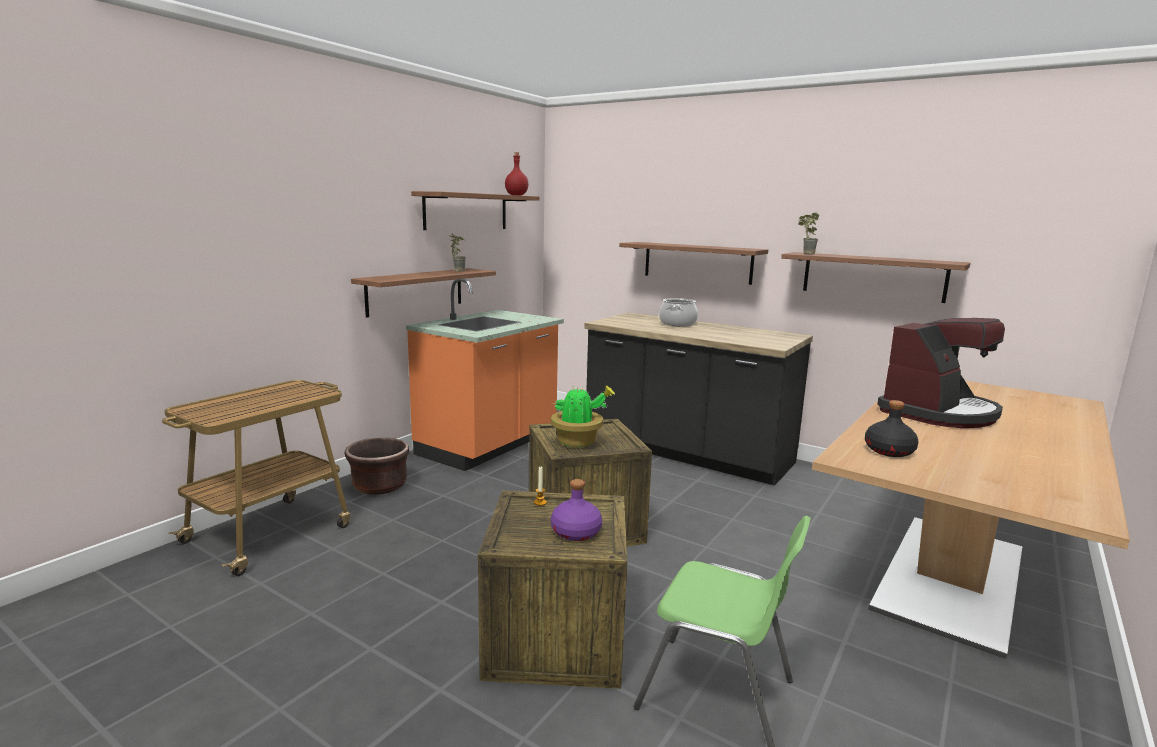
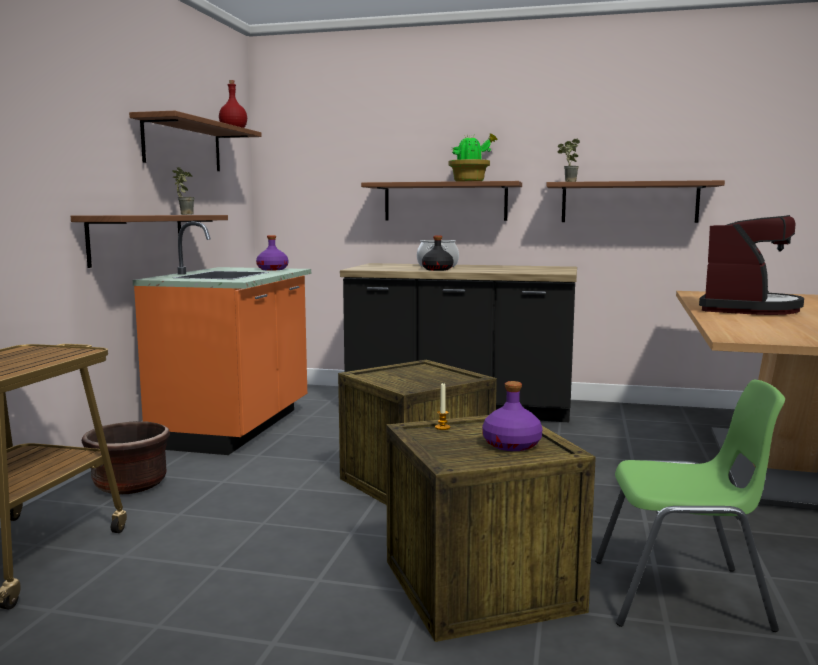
camera: 20 degrees left, 5 degrees down
(530, 317) = (273, 269): none -> purple bottle
(578, 442) = (412, 379): potted plant -> potted plant (470, 181)
(889, 451) = (758, 331): black bottle -> black bottle (437, 269)

